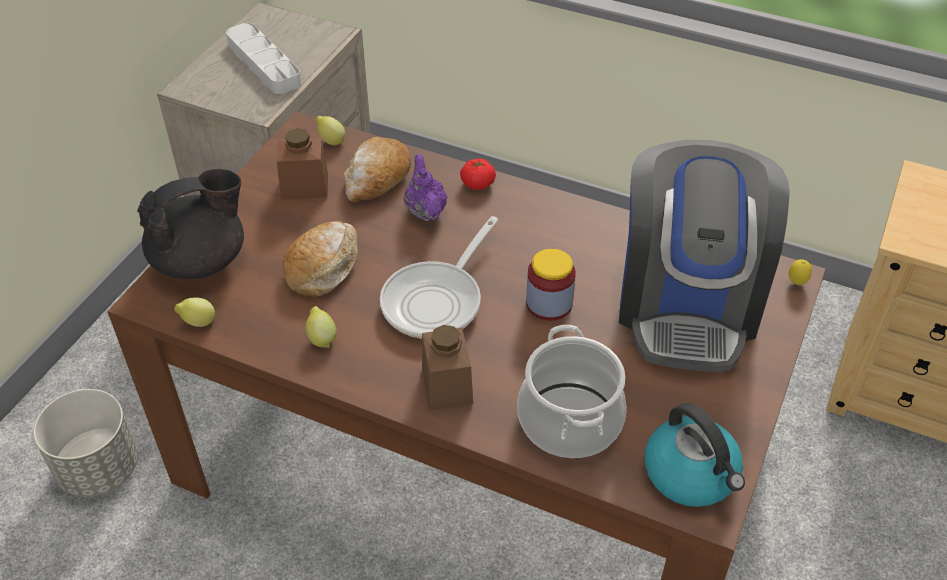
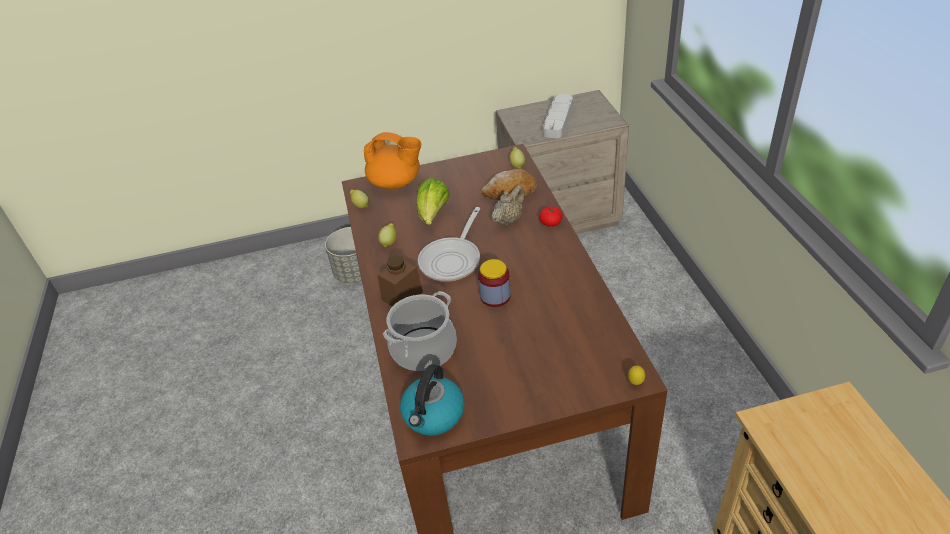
camera: 55 degrees right, 5 degrees down
(201, 260) = (396, 183): black teapot -> orange teapot
(304, 186) = (477, 178): brown jar -> none
(323, 266) = (433, 215): bread -> lettuce
(425, 210) = (508, 219): purple teapot -> beige teapot
(437, 300) = (452, 260): frying pan -> frying pan turned 60 degrees counterclockwise
(687, 304) = (558, 346): coffee machine -> none

